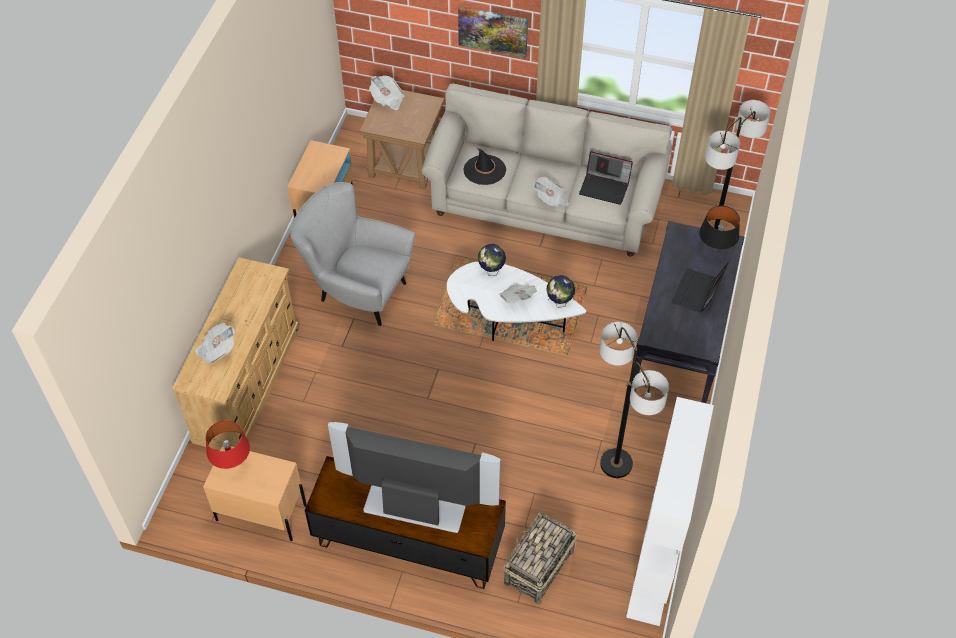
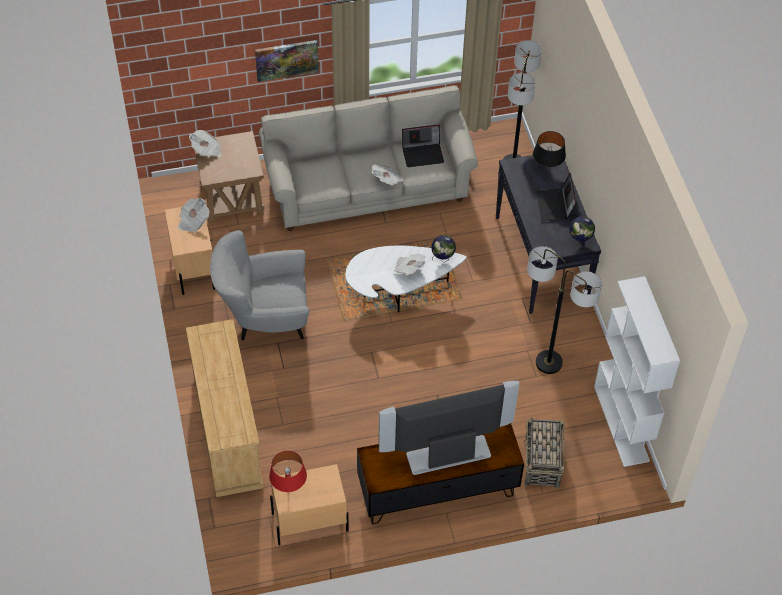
camera: 30 degrees left, 0 degrees up
(217, 350) = (223, 406): newspaper -> newspaper (193, 221)
(484, 170) = (320, 177): black hat -> none
(491, 271) = (375, 256): globe -> globe (580, 241)

